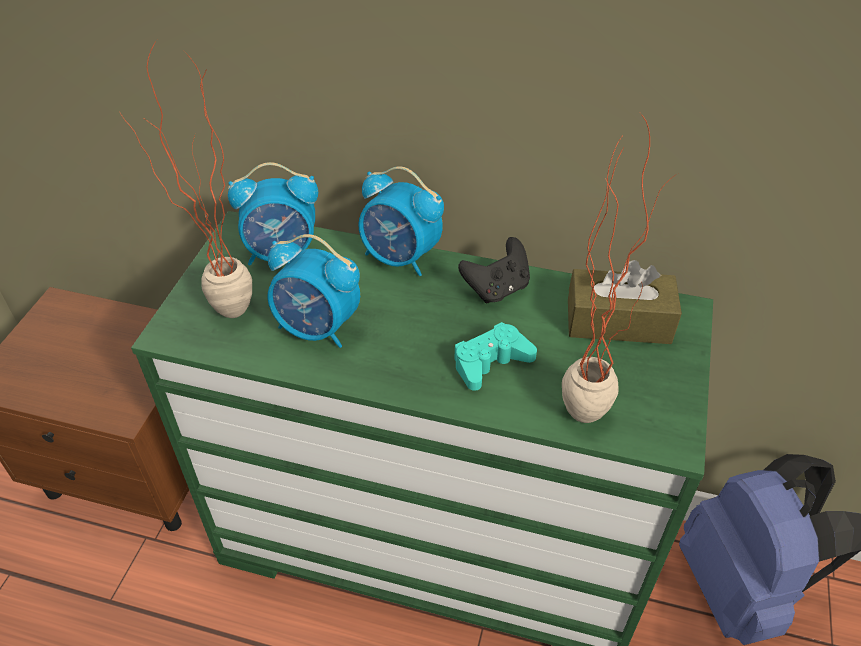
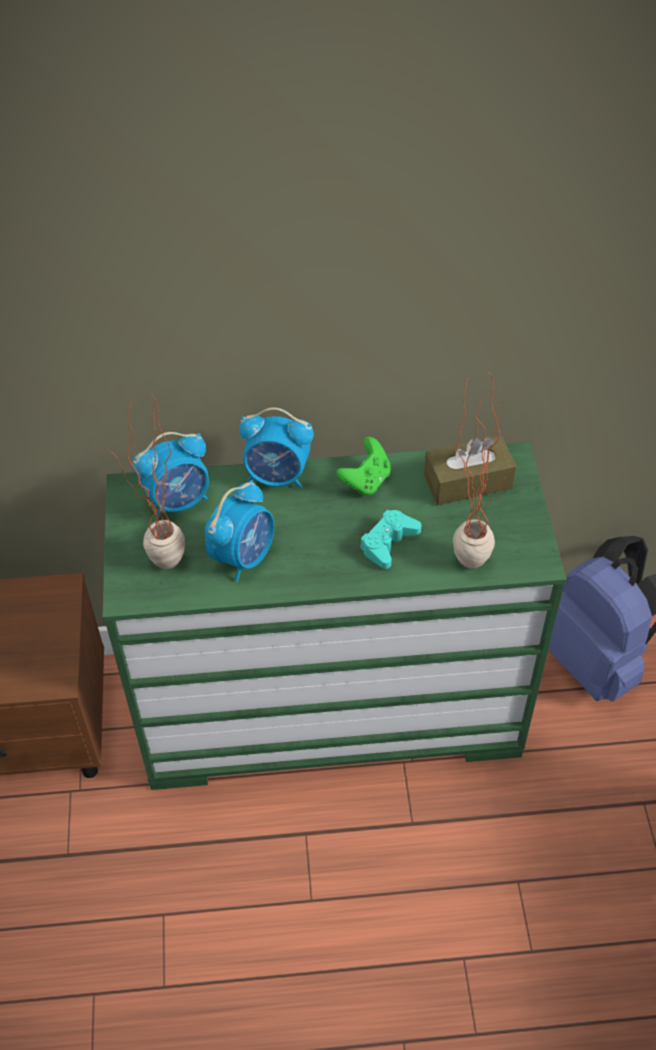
camera: 20 degrees left, 5 degrees up
(317, 329) = (243, 556): alarm clock -> alarm clock turned 60 degrees counterclockwise
(497, 288) = (366, 481): black game controller -> green game controller

